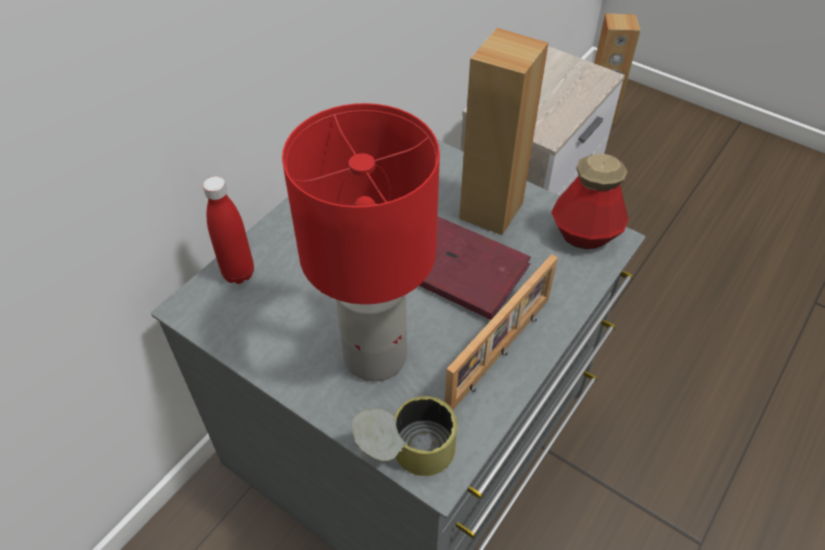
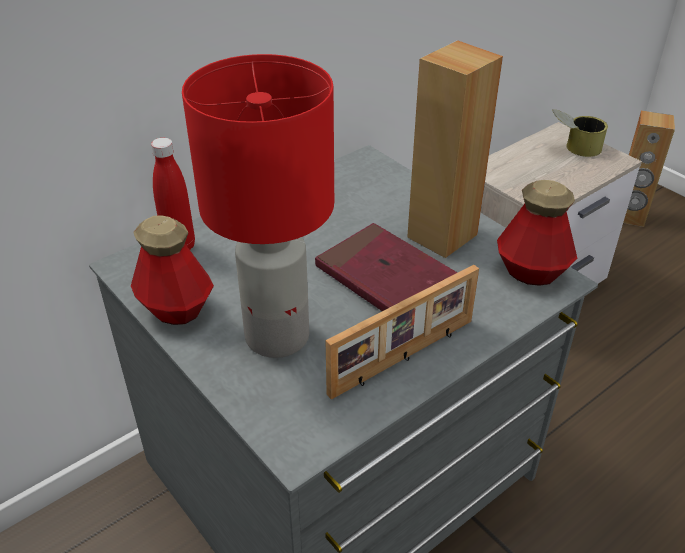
camera: 15 degrees right, 10 degrees down
(264, 347) = (176, 309): none -> bottle
(406, 453) = (272, 425): can -> can (573, 148)

